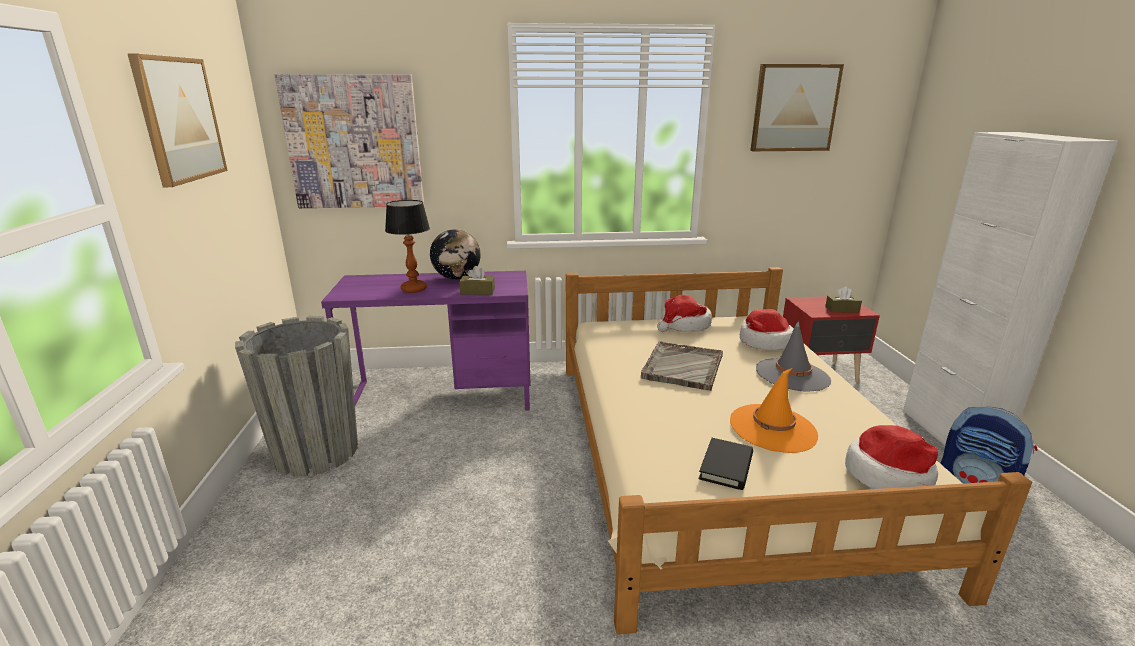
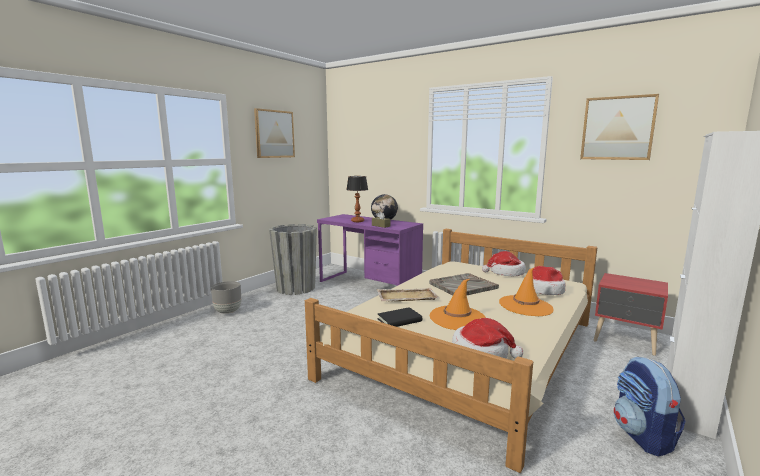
camera: 40 degrees right, 10 degrees down
(241, 575) = (228, 311): none -> grey planter
(354, 142) = (359, 150): picture -> none
(656, 416) = (406, 296): none -> beige tray
(792, 375) = (525, 306): grey hat -> orange hat
(842, 309) = (638, 286): brown tissue box -> none

